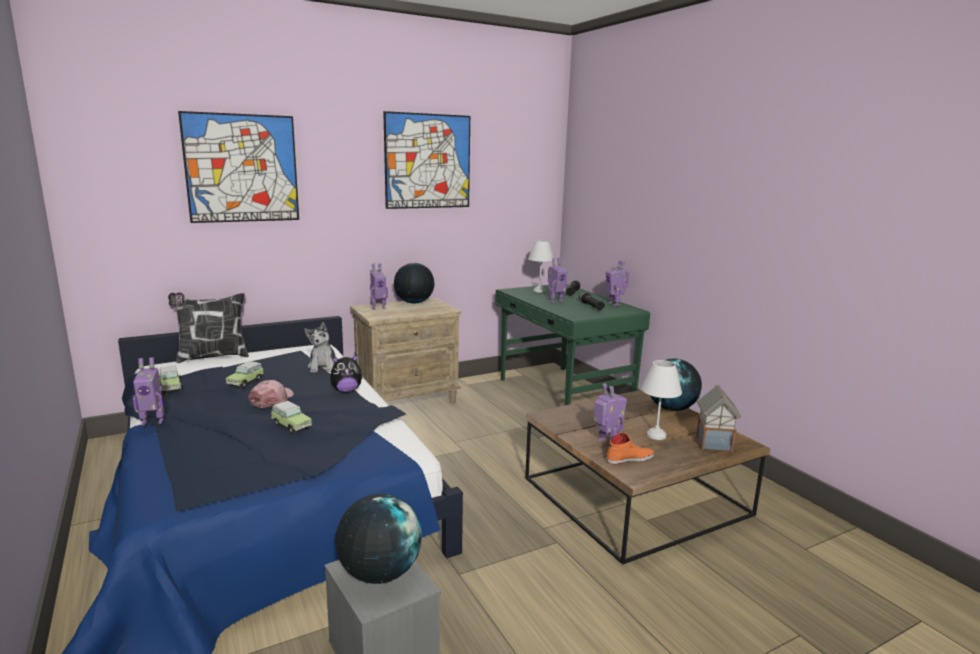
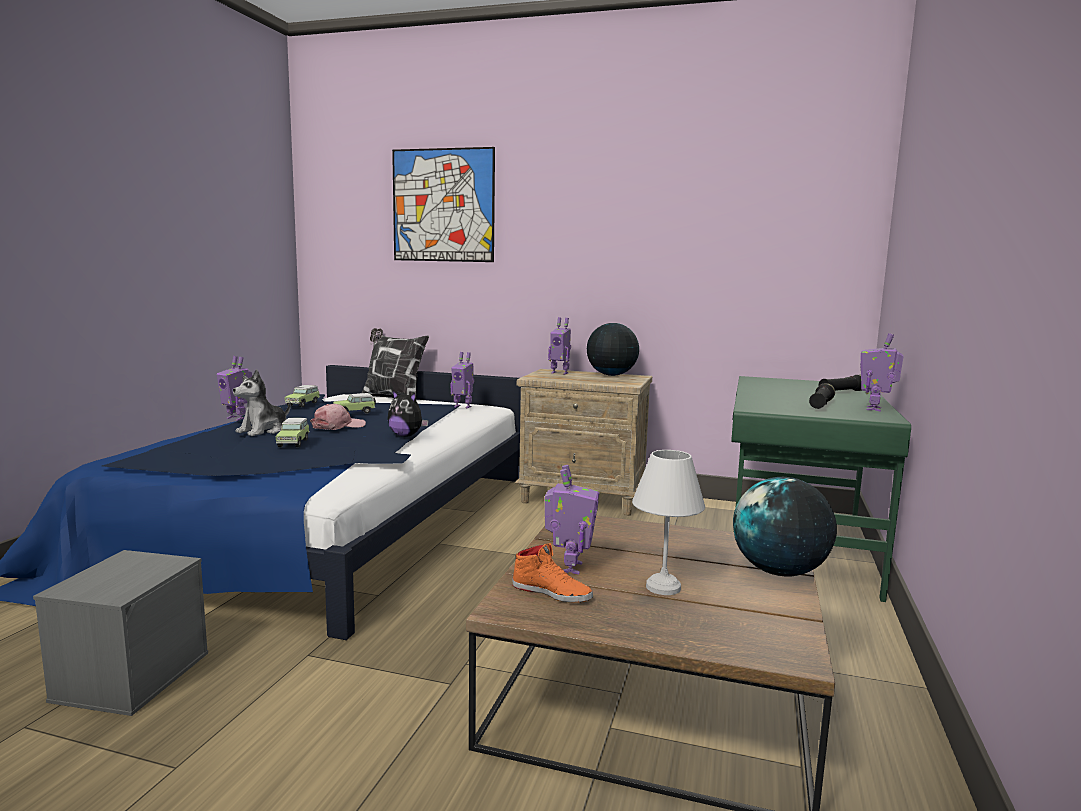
camera: 45 degrees right, 5 degrees down
(323, 367) = (443, 417): plush toy -> plush toy (263, 430)
(379, 573) = (128, 572): globe -> none
(428, 161) = (654, 193): picture -> none
(539, 291) = (797, 384): white table lamp -> none
(555, 301) = (783, 393): toy robot -> toy robot (463, 406)
(713, 443) = (732, 631): toy house -> none

